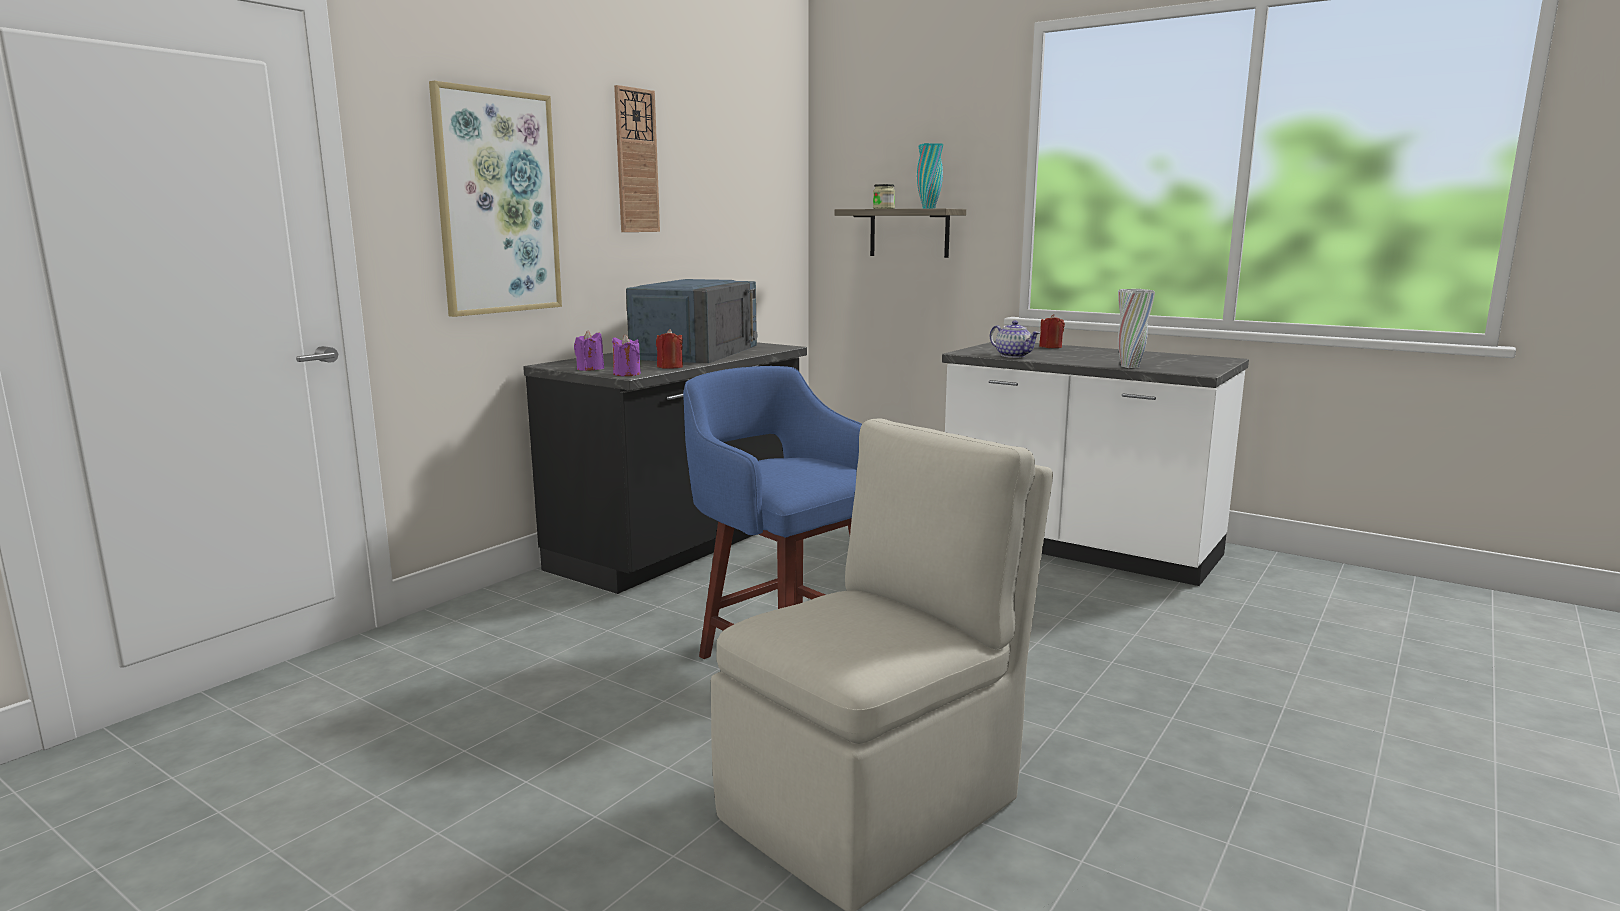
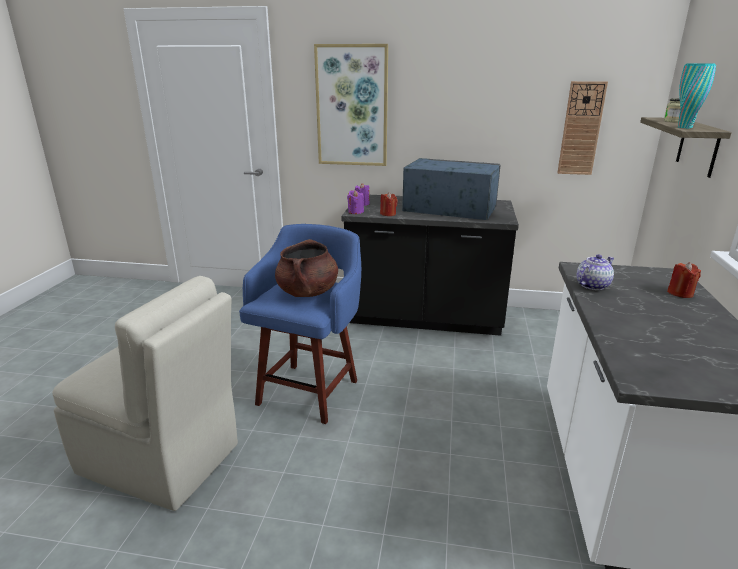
camera: 65 degrees right, 10 degrees up
(636, 161) = (459, 79): wall clock -> wall clock (581, 129)
(696, 352) = (448, 208): blue microwave -> blue microwave turned 150 degrees counterclockwise
(800, 465) = (308, 292): none -> brown cooking pot
(1014, 356) = (592, 285): teapot -> teapot turned 150 degrees counterclockwise
(1130, 367) = (614, 339): white vase -> none

